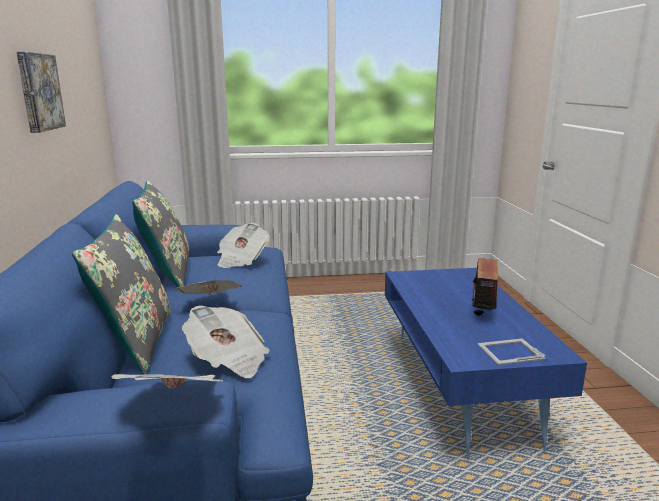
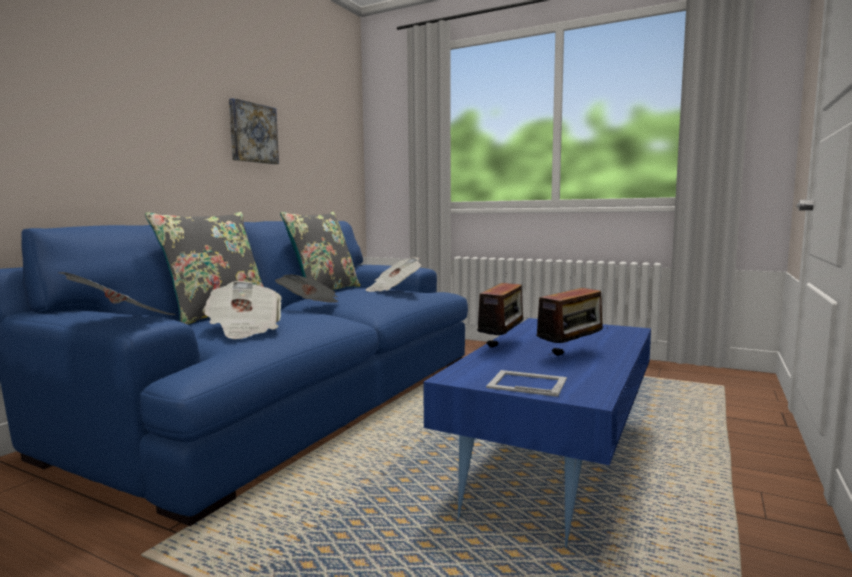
camera: 35 degrees right, 10 degrees down
(427, 312) = (502, 345): none -> radio

